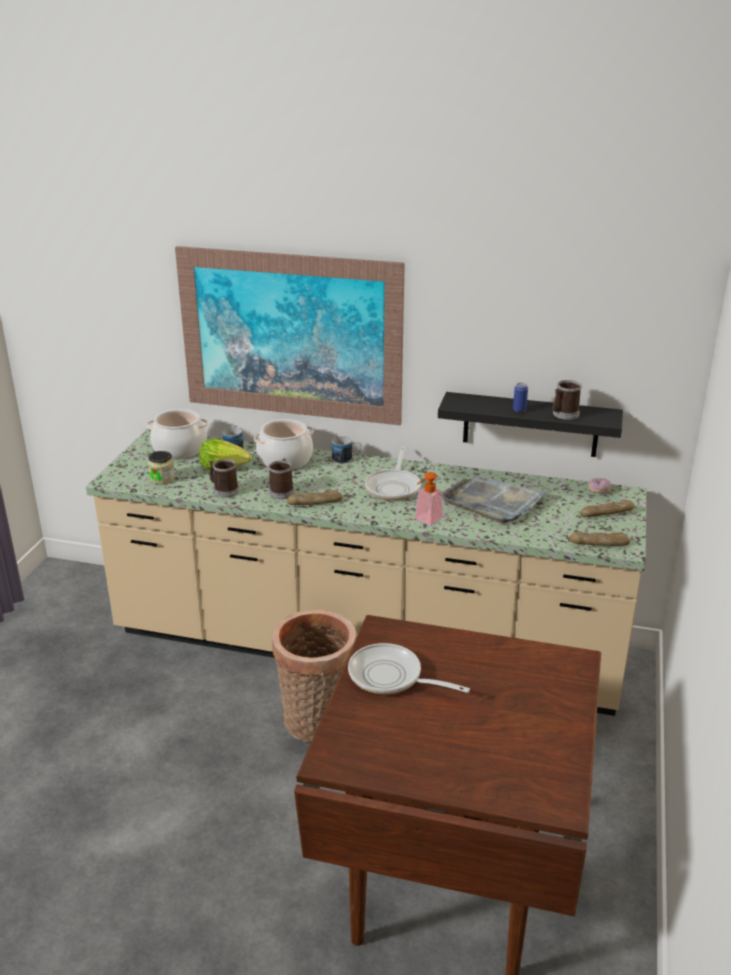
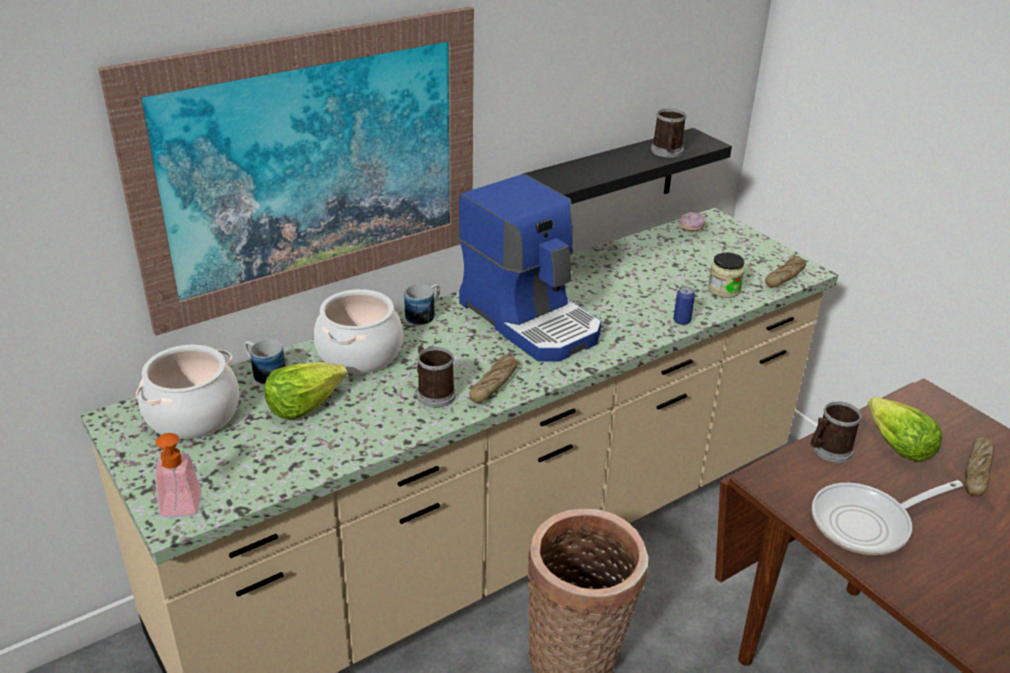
camera: 50 degrees left, 5 degrees up
(162, 479) = (252, 469): jar -> jar (724, 289)
(223, 490) = (364, 434): mug -> mug (828, 450)
(394, 487) = (531, 319): frying pan -> coffee machine
(425, 521) = (629, 338): soap dispenser -> soap dispenser (180, 511)
(493, 502) = (641, 284): grey tray -> none
(493, 664) = (896, 446): none -> lettuce
(519, 410) = (625, 164): can -> can (681, 321)
(606, 513) = (736, 246): bread -> bread (977, 472)

